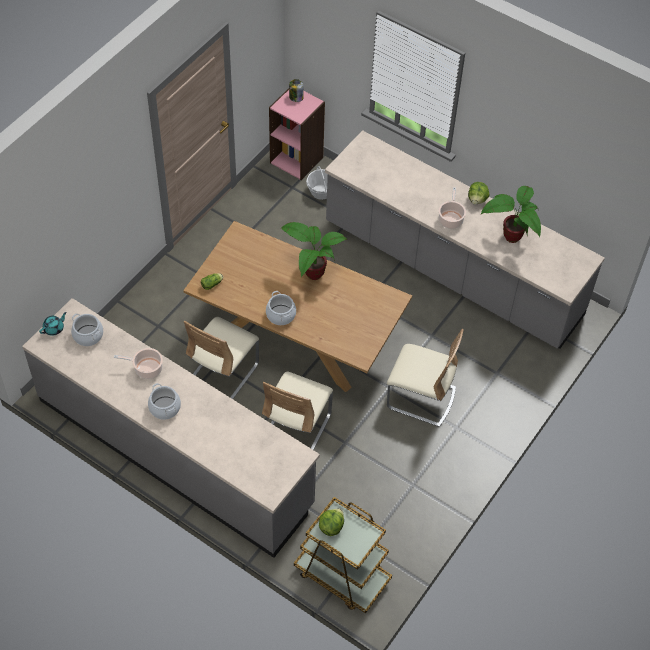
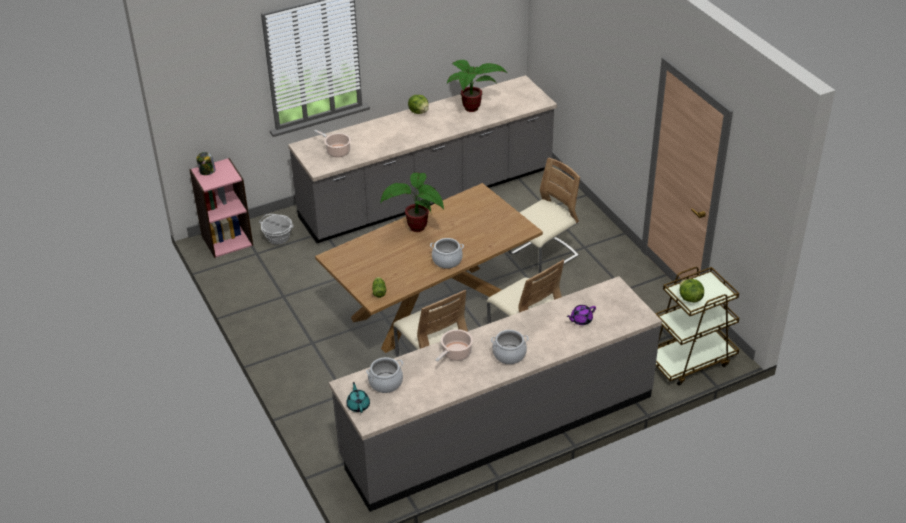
camera: 60 degrees left, 15 degrees down
(238, 445) = (581, 320): none -> purple teapot
(451, 219) = (427, 130): cooking pot -> cooking pot (337, 151)

